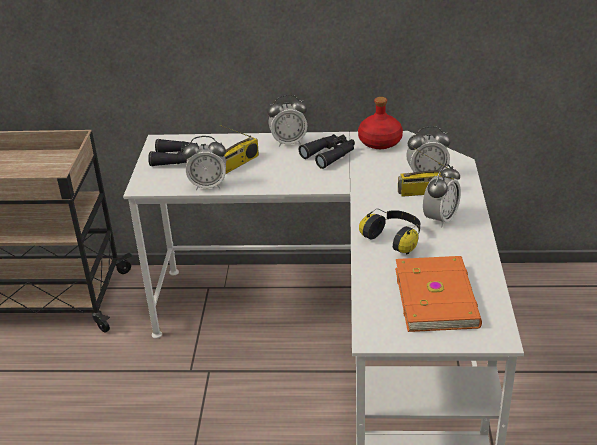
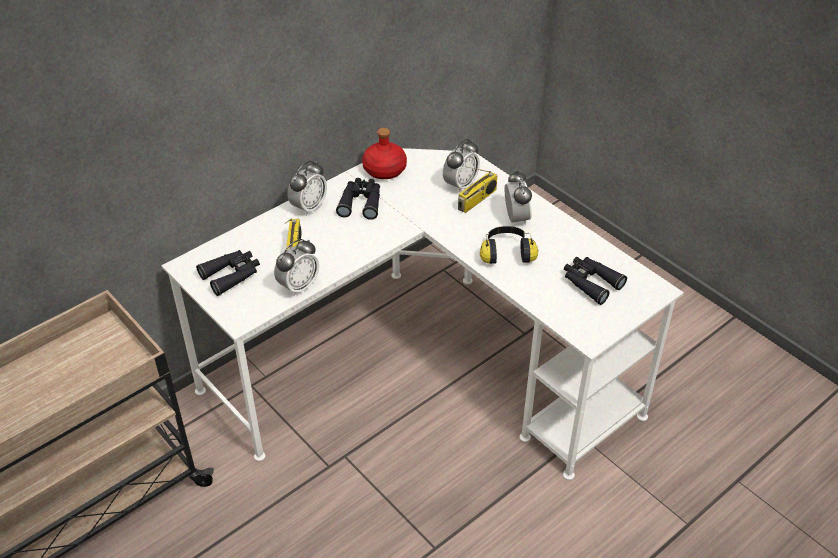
camera: 45 degrees left, 10 degrees up
(438, 297) = (590, 283): orange book -> black binoculars

